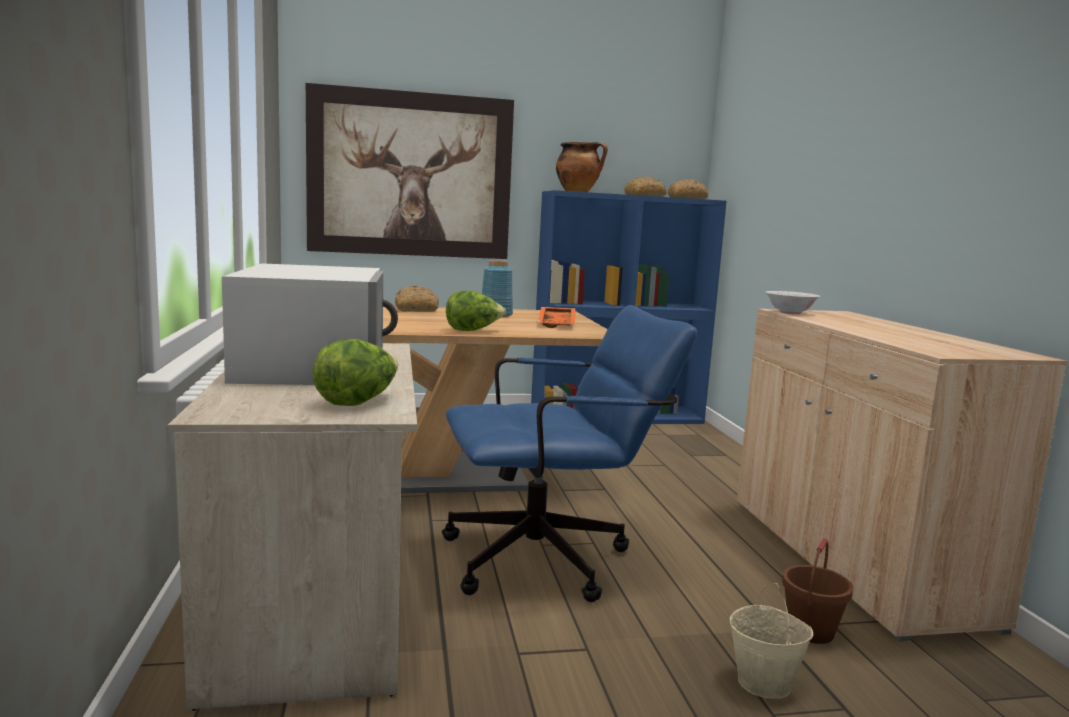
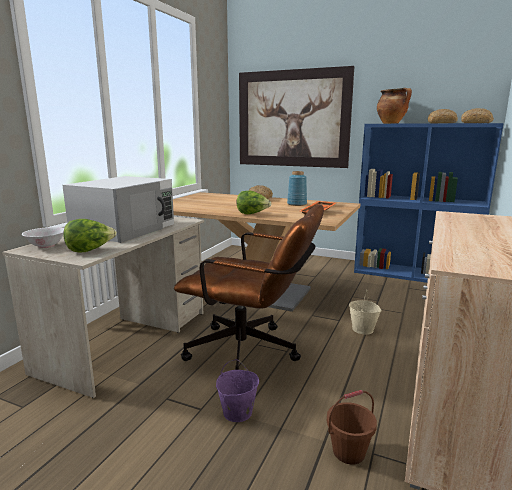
camera: 35 degrees right, 5 degrees up
(552, 558) = (252, 353): blue office chair -> brown office chair
(639, 636) = (237, 412): none -> purple bucket
(765, 683) = (269, 470): beige bucket -> beige bucket (363, 330)
(790, 312) = (451, 216): white bowl -> white bowl (46, 245)

